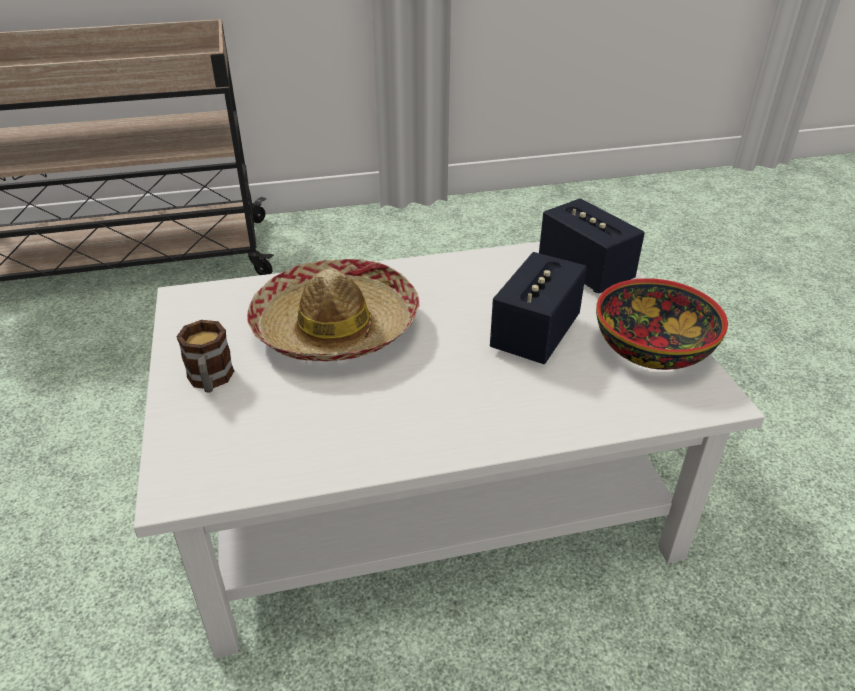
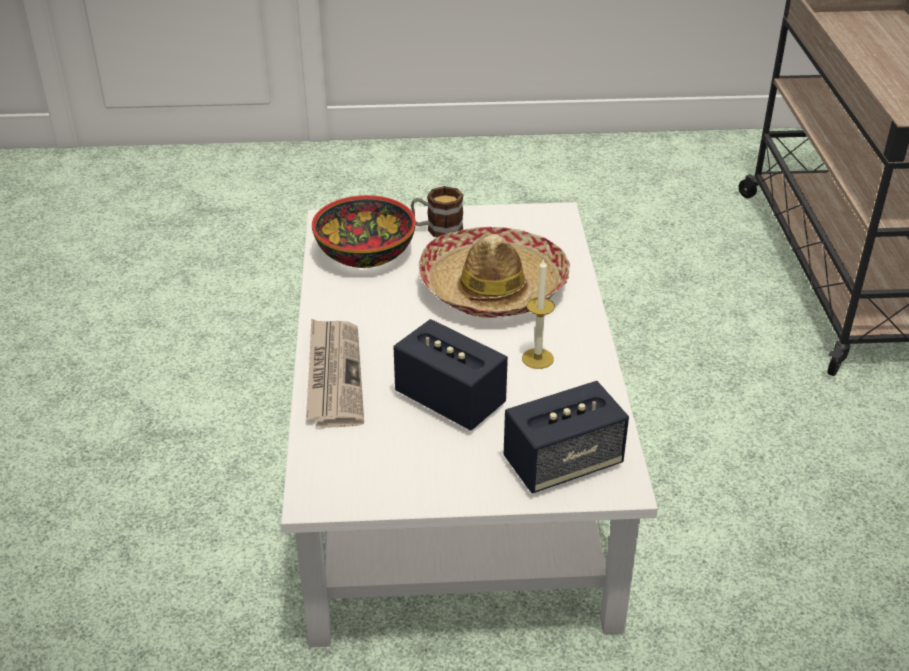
camera: 100 degrees right, 0 degrees up
(451, 292) = (537, 358): none -> candle
(531, 421) = (333, 375): none -> newspaper
(651, 348) = (405, 475): bowl -> bowl (366, 253)

